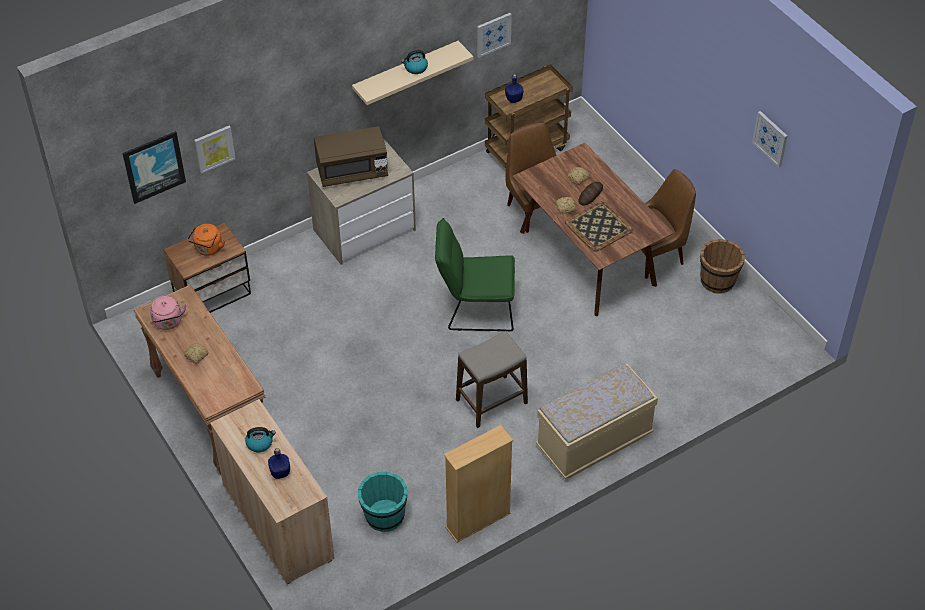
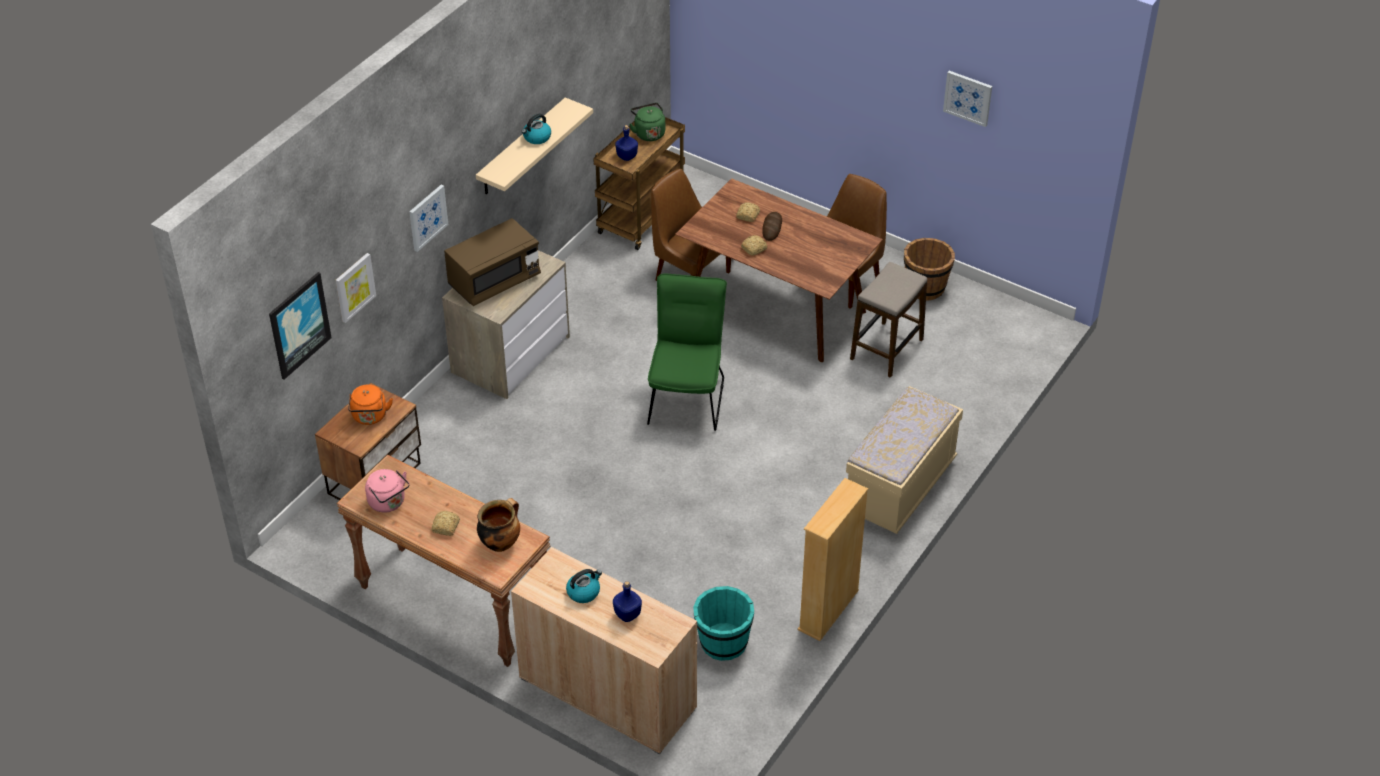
camera: 25 degrees left, 5 degrees down
(226, 382) = (500, 543): none -> cooking pot
(475, 309) = (687, 396): green chair -> green chair turned 120 degrees clockwise
(491, 401) = (765, 485): stool -> stool (886, 349)
(493, 34) = (594, 83): picture -> picture (427, 217)
(542, 84) = (648, 133): none -> green kettle
(599, 227) = (802, 256): tray -> none

